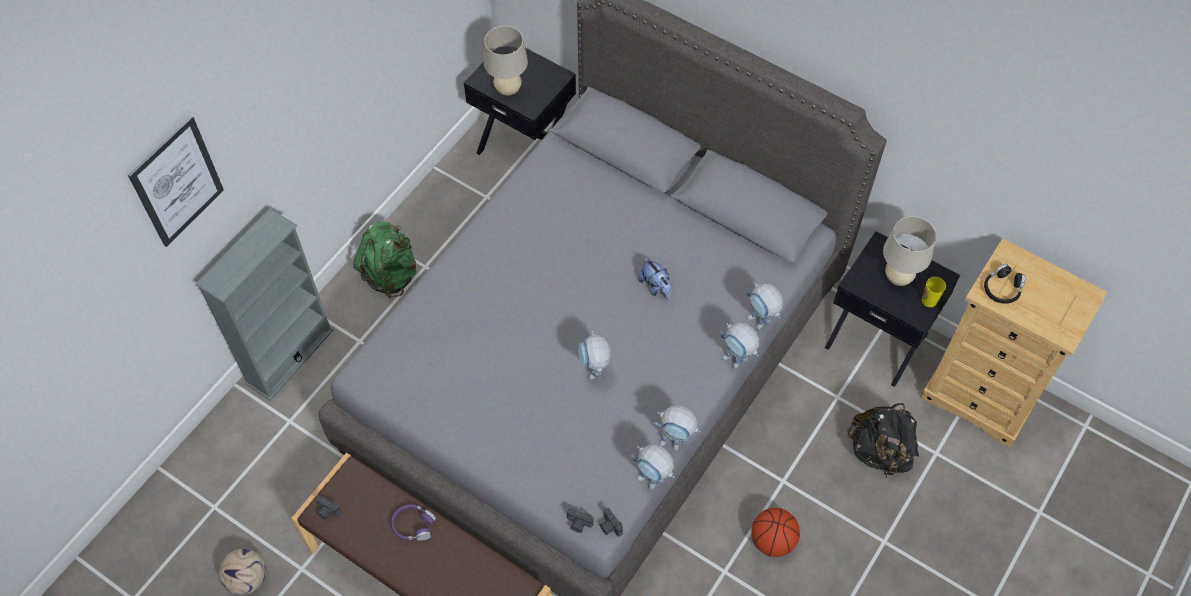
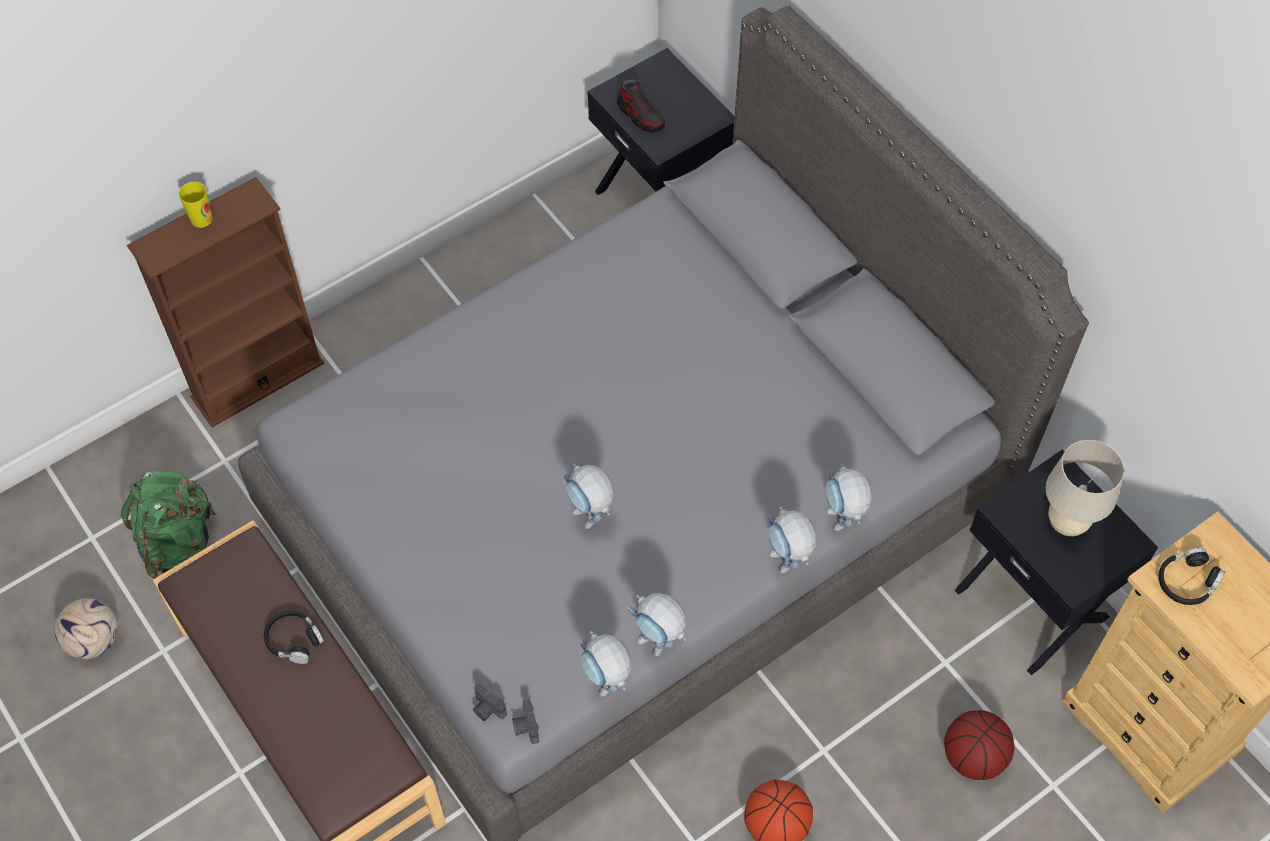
camera: 20 degrees right, 0 degrees up
(177, 182) = (119, 105): picture -> none
(290, 356) = (257, 380): grey bookcase -> brown bookcase
(326, 511) = (196, 586): camera -> none
(390, 274) = (423, 314): green backpack -> green backpack (177, 542)
(413, 525) = (294, 640): purple headphones -> black headphones
(508, 89) = (641, 116): beige table lamp -> shoe
(594, 375) = (591, 521): toy robot -> toy robot turned 45 degrees counterclockwise
(655, 287) = (720, 431): plush toy -> none
(880, 452) = (974, 756): black backpack -> basketball
(929, 300) = (1098, 568): cup -> cup (201, 219)

